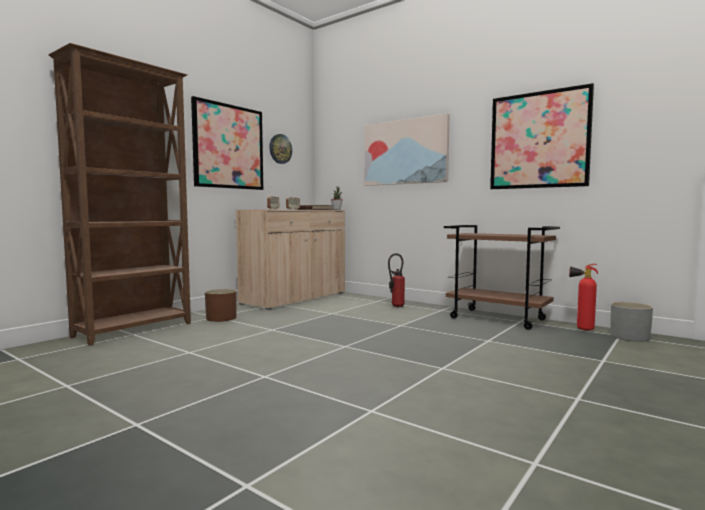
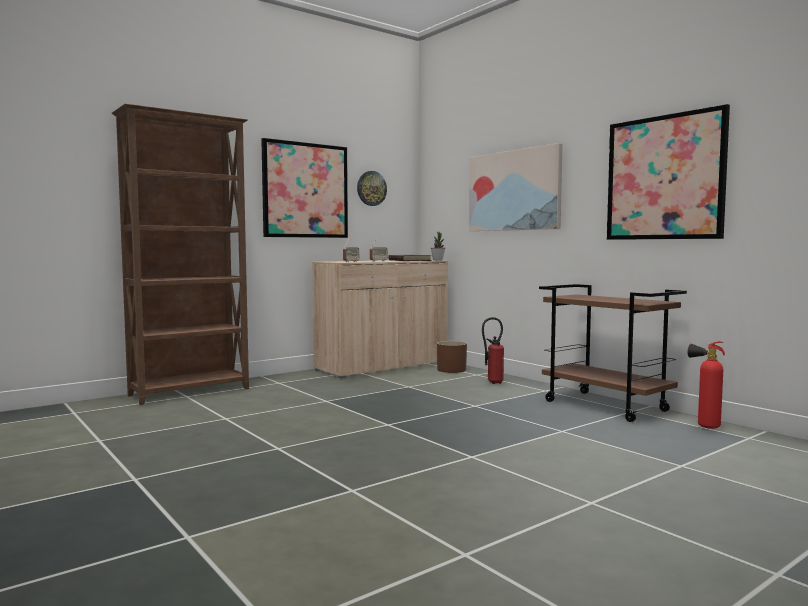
camera: 15 degrees right, 0 degrees up
(221, 318) = (284, 384): brown planter -> brown planter (451, 370)
(630, 337) = (761, 441): grey planter -> none

